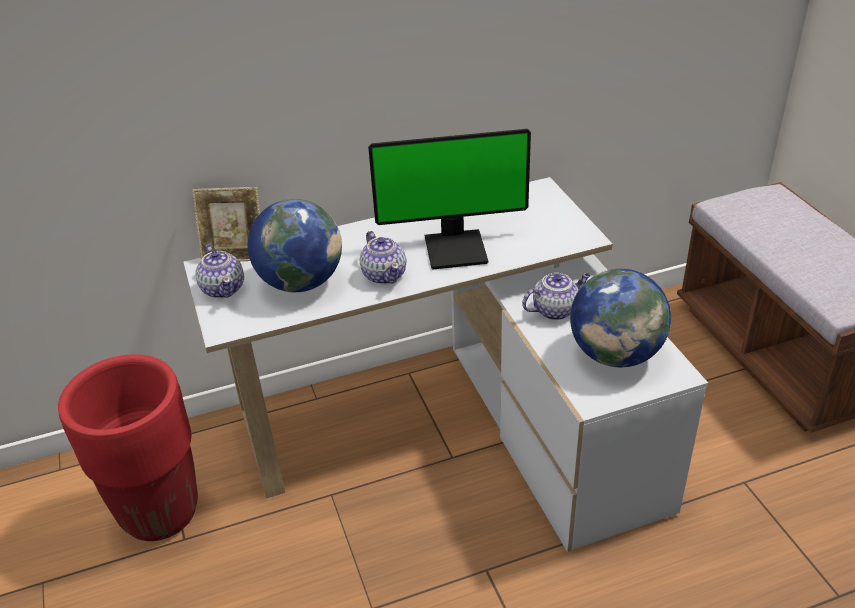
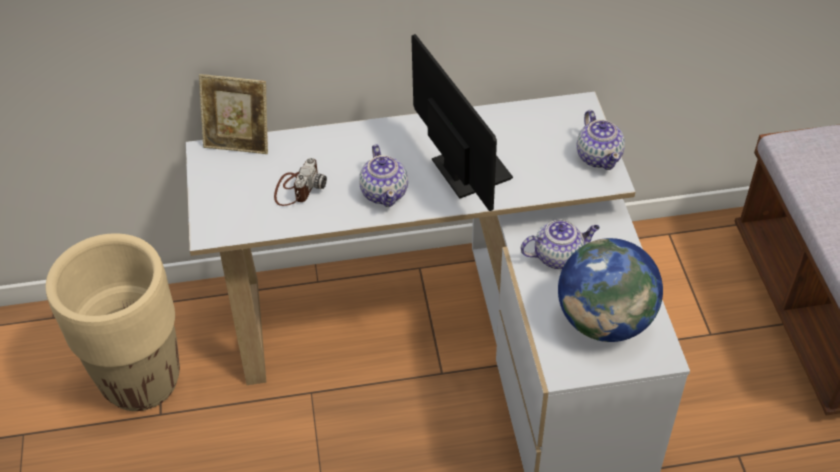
camera: 10 degrees right, 10 degrees up
(160, 512) = (142, 381): red planter -> beige planter
(223, 288) = (219, 182): teapot -> teapot (599, 156)
(300, 282) = (298, 188): globe -> camera
(456, 248) = (467, 171): monitor -> monitor turned 120 degrees counterclockwise

